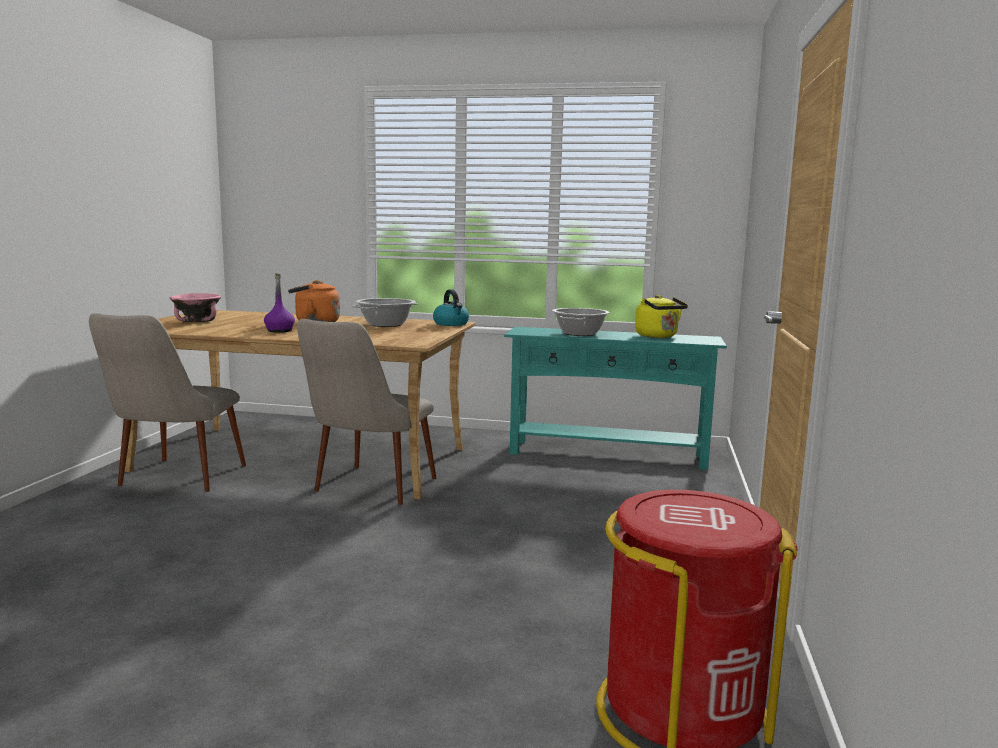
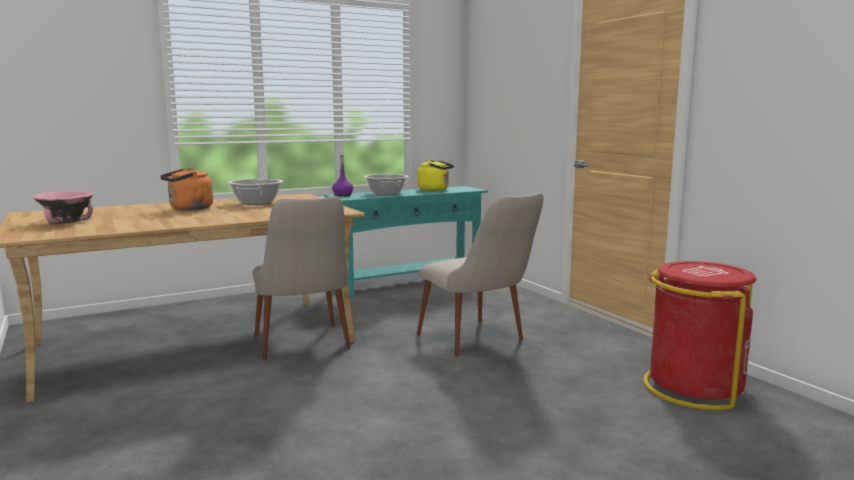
camera: 40 degrees left, 0 degrees up
(173, 482) = (109, 393): beige chair -> beige chair (480, 342)
(280, 331) = (194, 218): purple bottle -> purple bottle (343, 195)
(451, 324) = (301, 196): kettle -> none

